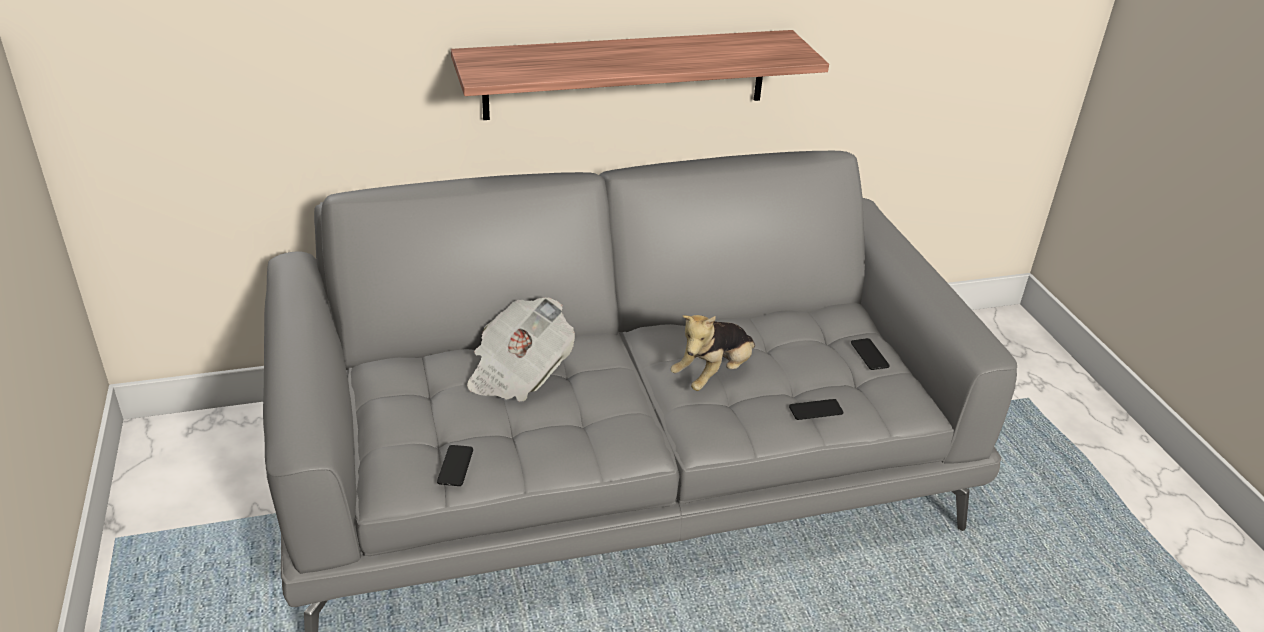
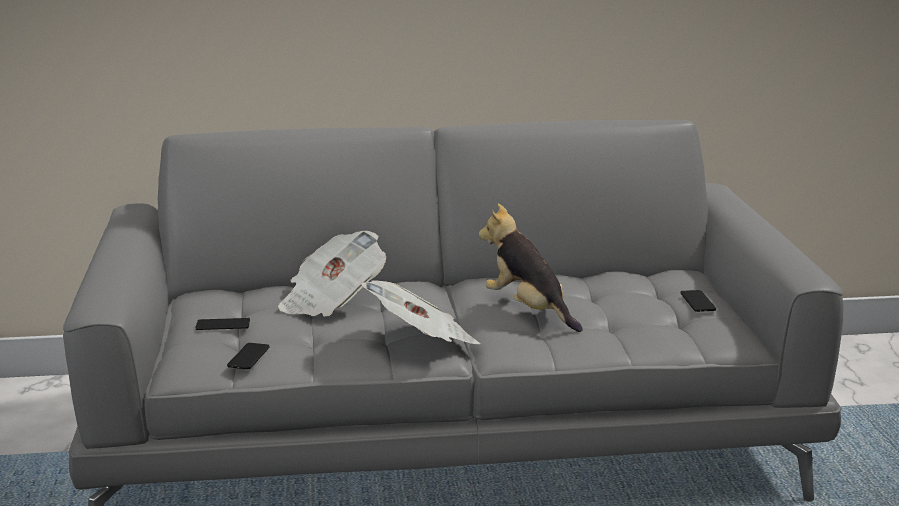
camera: 10 degrees right, 15 degrees down
(622, 430) = (422, 341): none -> newspaper
(626, 74) = (463, 43): shelf -> none
(713, 374) = (529, 310): plush toy -> plush toy turned 90 degrees clockwise
(816, 410) = (627, 336): phone -> phone (223, 325)

